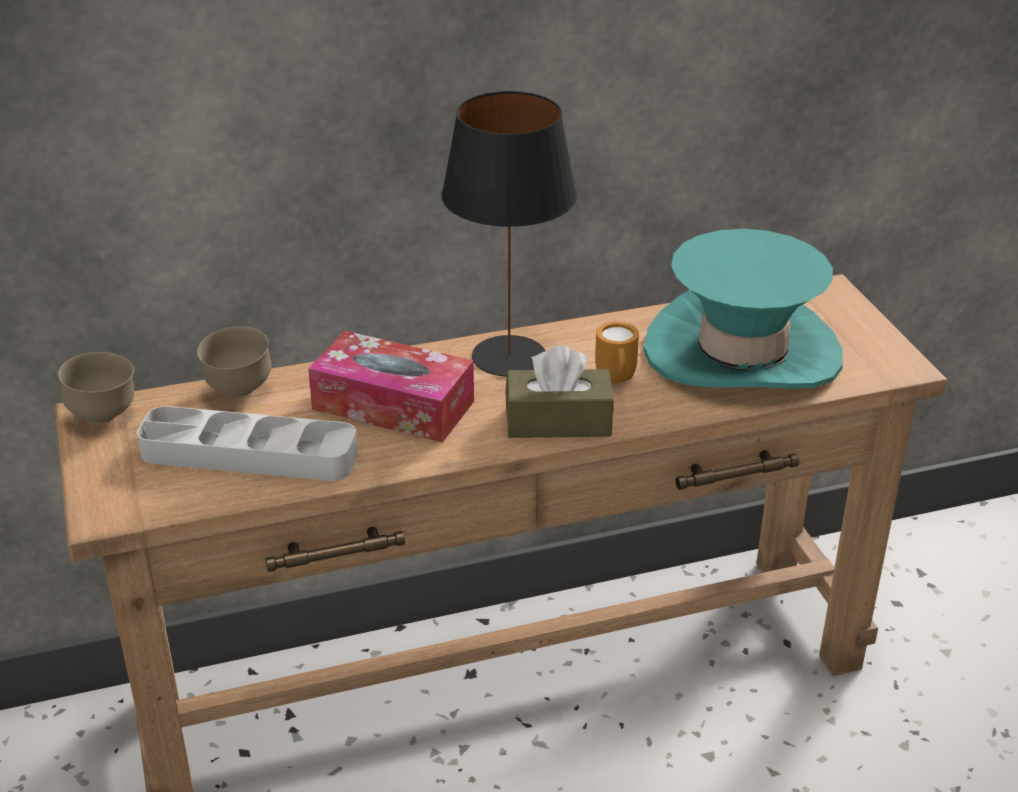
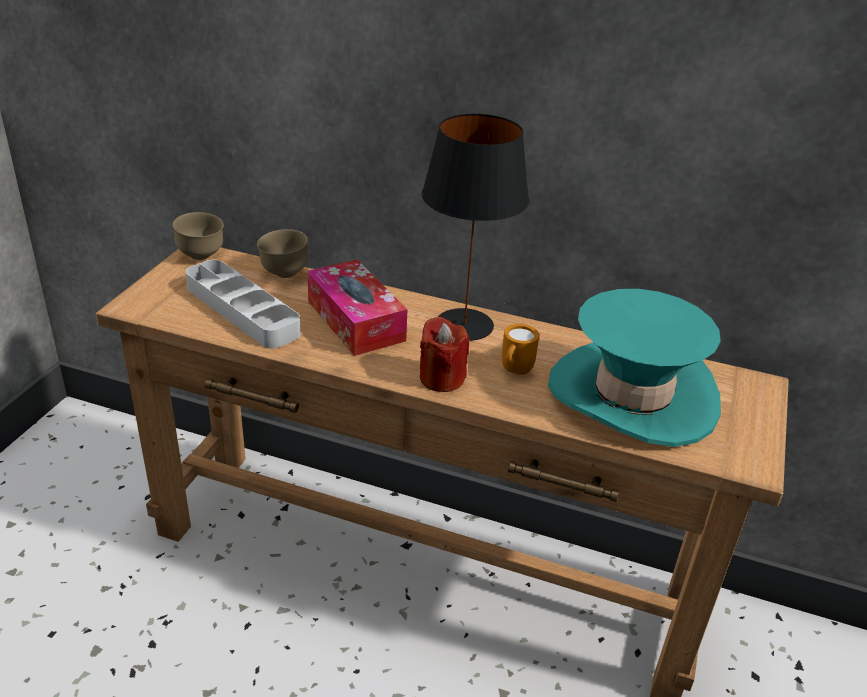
camera: 35 degrees right, 0 degrees up
(558, 421) = (441, 378): brown tissue box -> red candle

